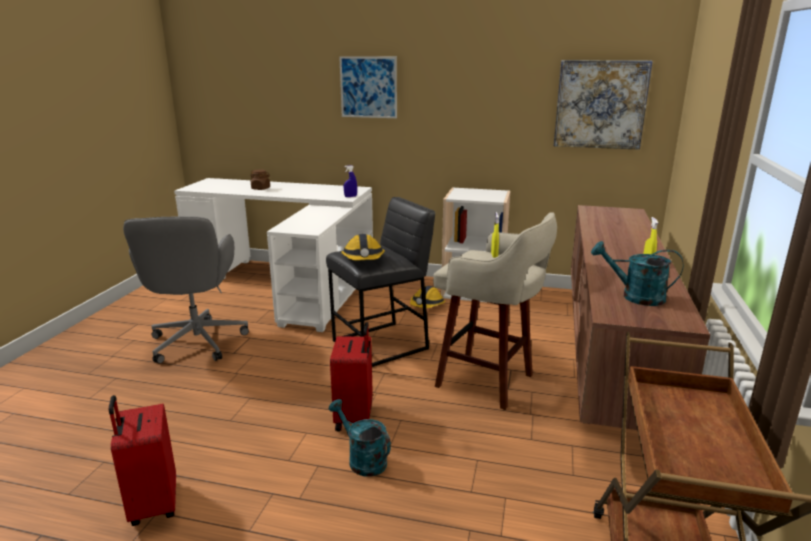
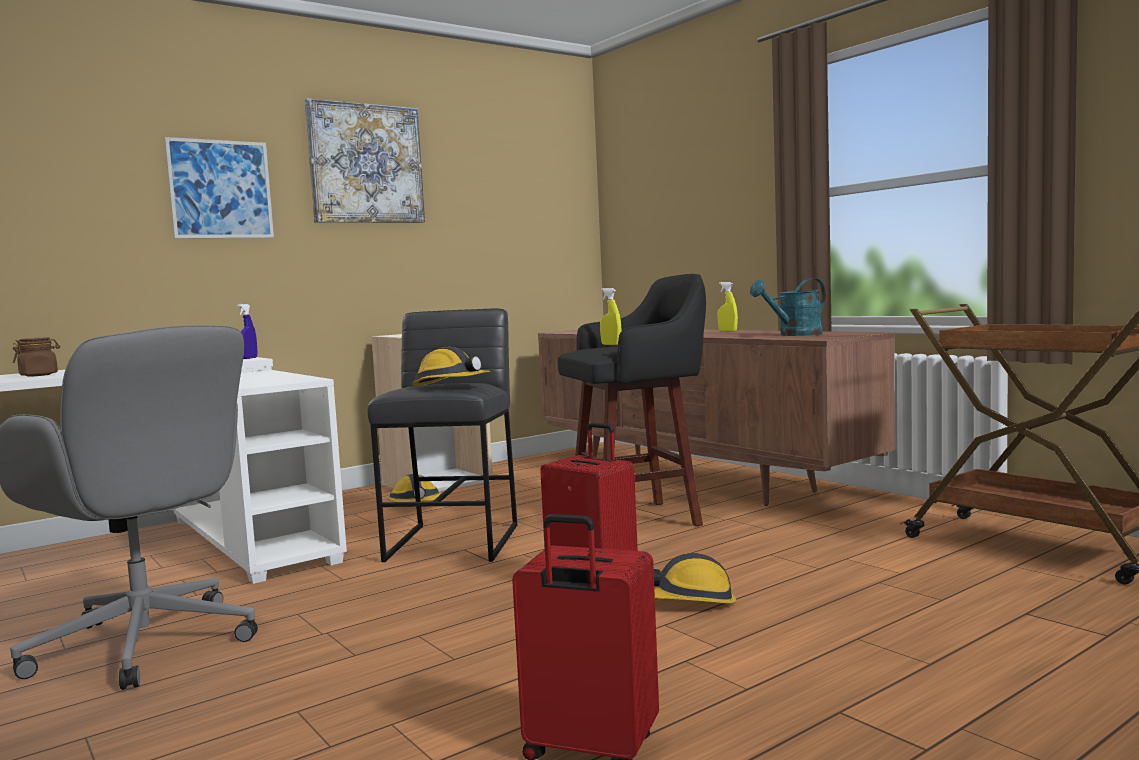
camera: 50 degrees left, 15 degrees down
(362, 459) = (689, 600): turquoise watering can -> hard hat
(488, 383) = (640, 520): beige stool -> black stool
(600, 104) = (527, 213): picture -> picture (365, 164)

